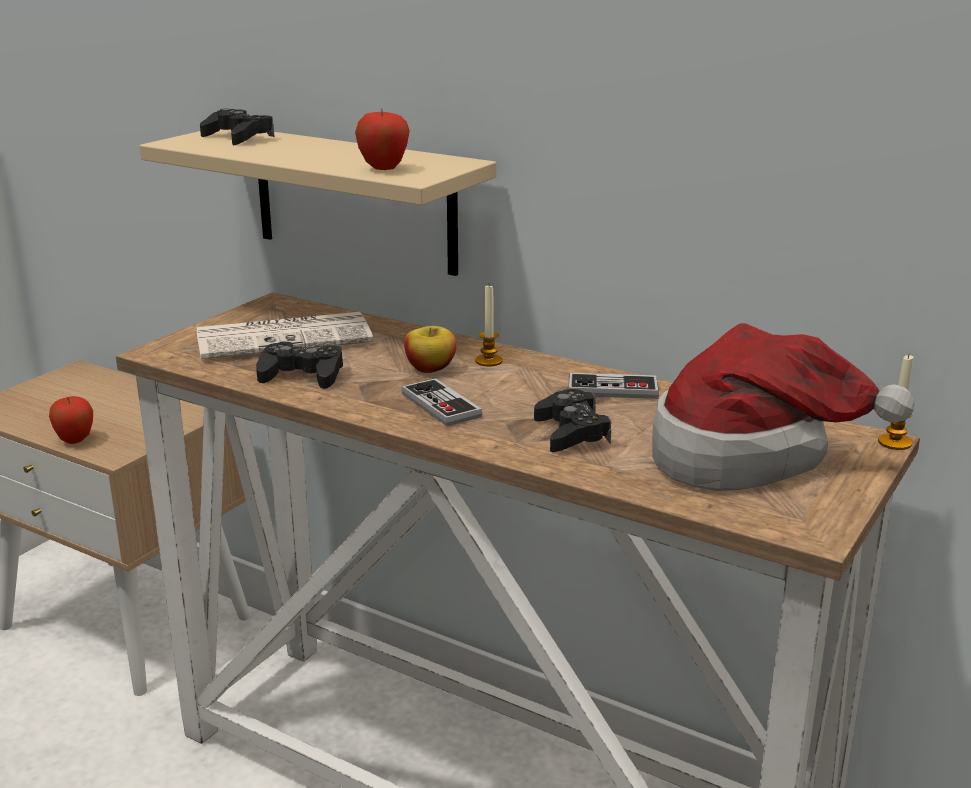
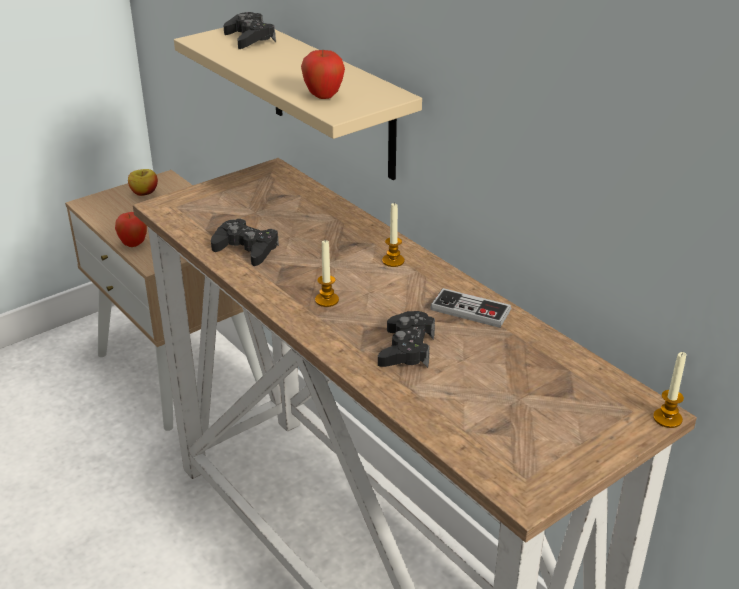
camera: 20 degrees right, 10 degrees up
(286, 337) = (258, 208): newspaper -> none
(430, 368) = (343, 260): apple -> apple (144, 193)
(440, 405) = (327, 300): game controller -> candle
(750, 456) = (532, 404): hat -> none

